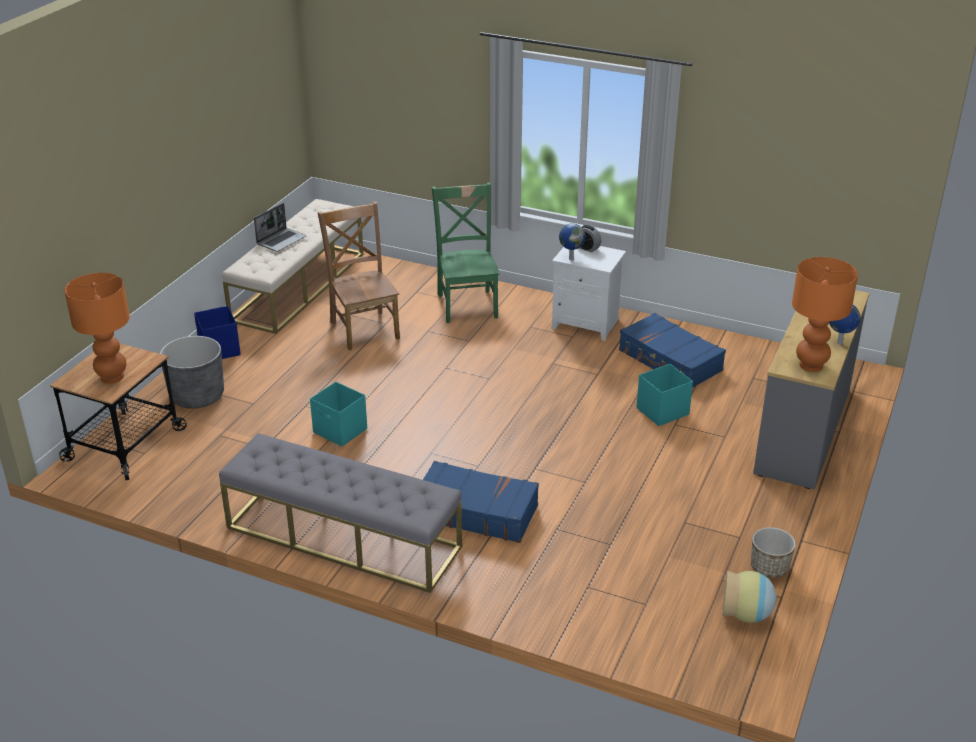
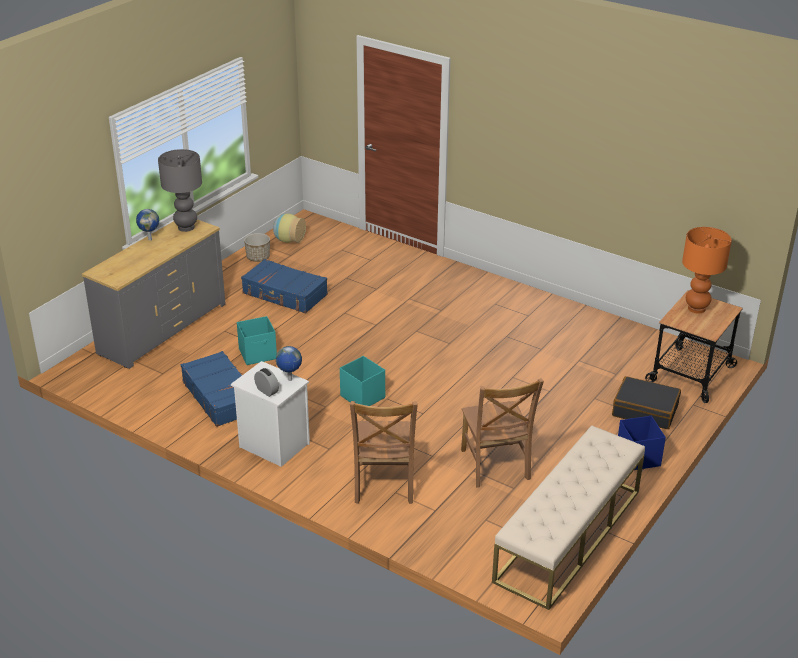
camera: 170 degrees left, 0 degrees up
(197, 396) = (645, 410): grey planter -> black suitcase
(281, 240) = (587, 480): laptop -> none
(340, 431) = (519, 366): turquoise storage box -> turquoise storage box (362, 396)
(342, 537) = (517, 298): grey bench -> none
(467, 304) = (383, 485): green chair -> brown chair
(476, 512) = (426, 303): blue suitcase -> blue suitcase (284, 294)
(811, 365) = (186, 227): orange table lamp -> grey table lamp

